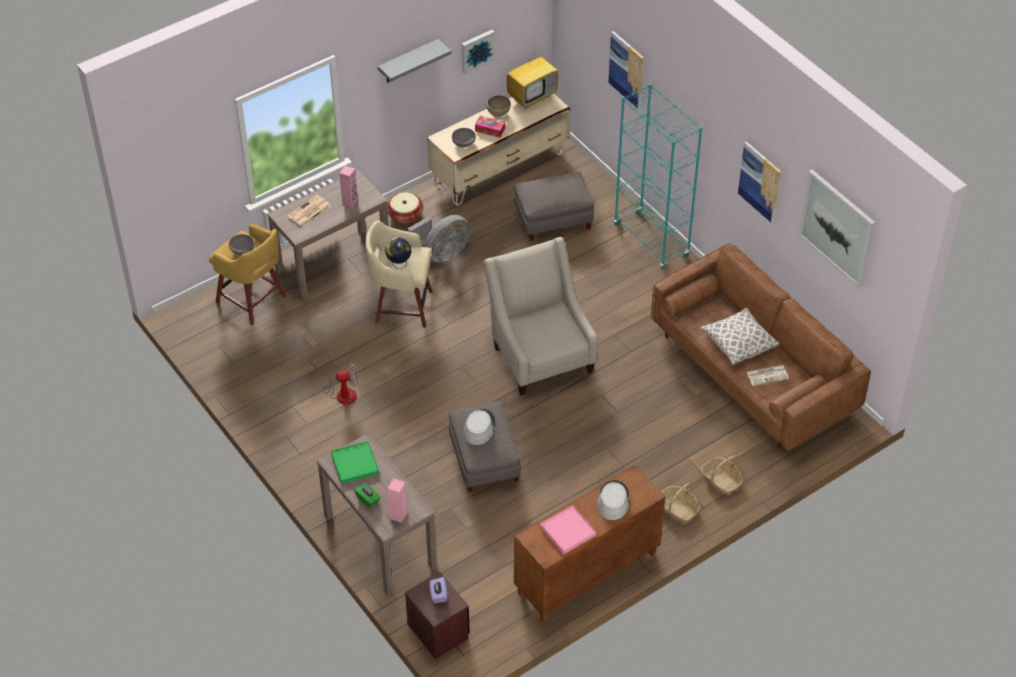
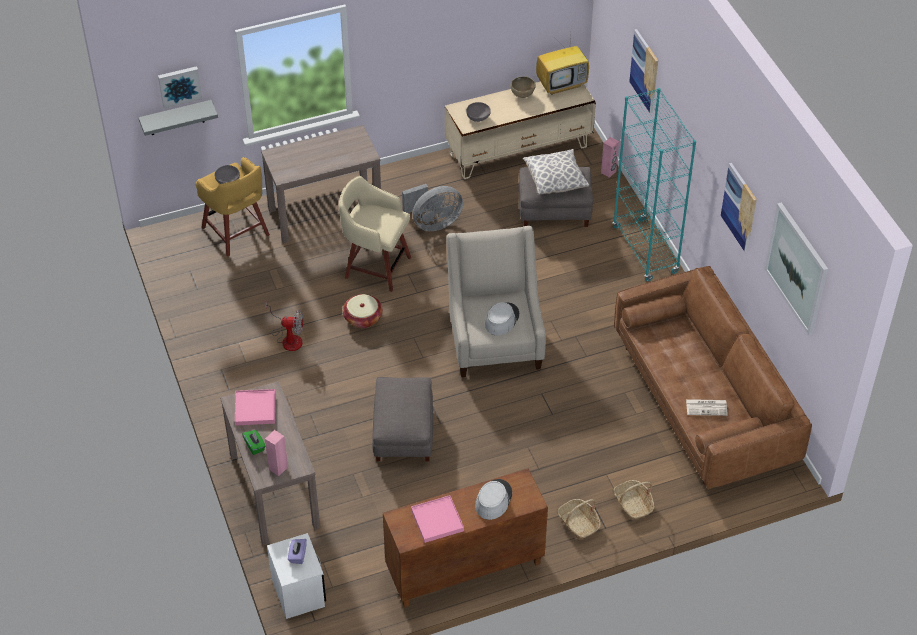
camera: 15 degrees right, 0 degrees up
(309, 212) = (301, 156): newspaper -> none
(350, 202) = (343, 154): pink speaker -> pink speaker (608, 172)
(355, 464) = (255, 409): green tray -> pink tray
(399, 264) = (372, 223): globe -> none
(405, 215) = (411, 179): basket -> basket (363, 318)
(408, 62) = (428, 25): grey shelf -> grey shelf (176, 118)
(438, 631) = (298, 592): brown nightstand -> white nightstand
(477, 50) = (505, 27): picture -> picture (179, 86)
(479, 427) = (398, 399): grey hat -> grey hat (502, 319)
(490, 130) = (508, 109): tissue box -> none
(738, 344) = (687, 369): pillow -> pillow (555, 180)

